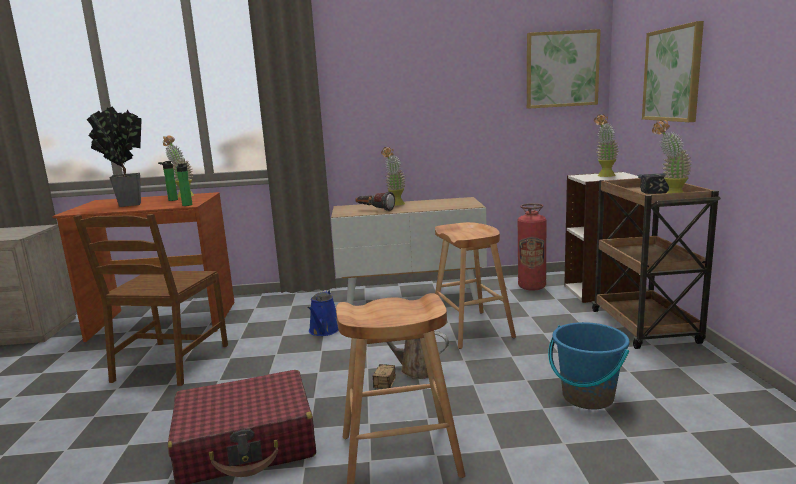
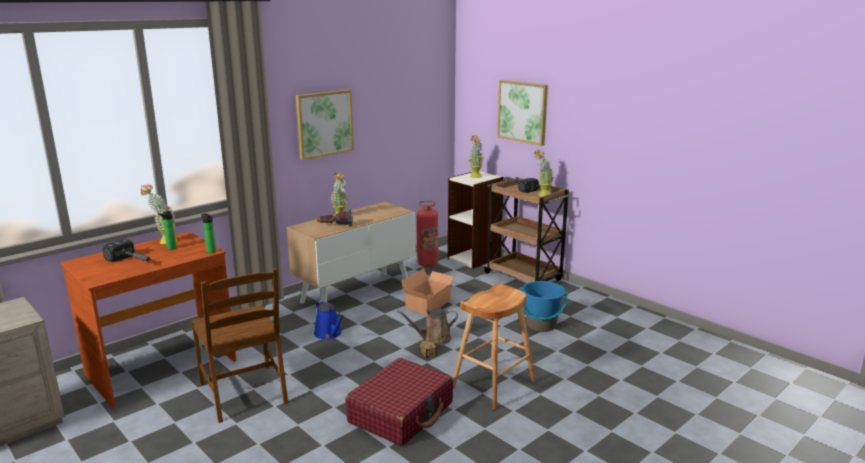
camera: 40 degrees left, 5 degrees up
(126, 204) = (133, 261): potted plant -> hammer
(471, 329) = (430, 304): brown stool -> cardboard box
(561, 69) = (428, 95): picture -> picture (324, 123)

